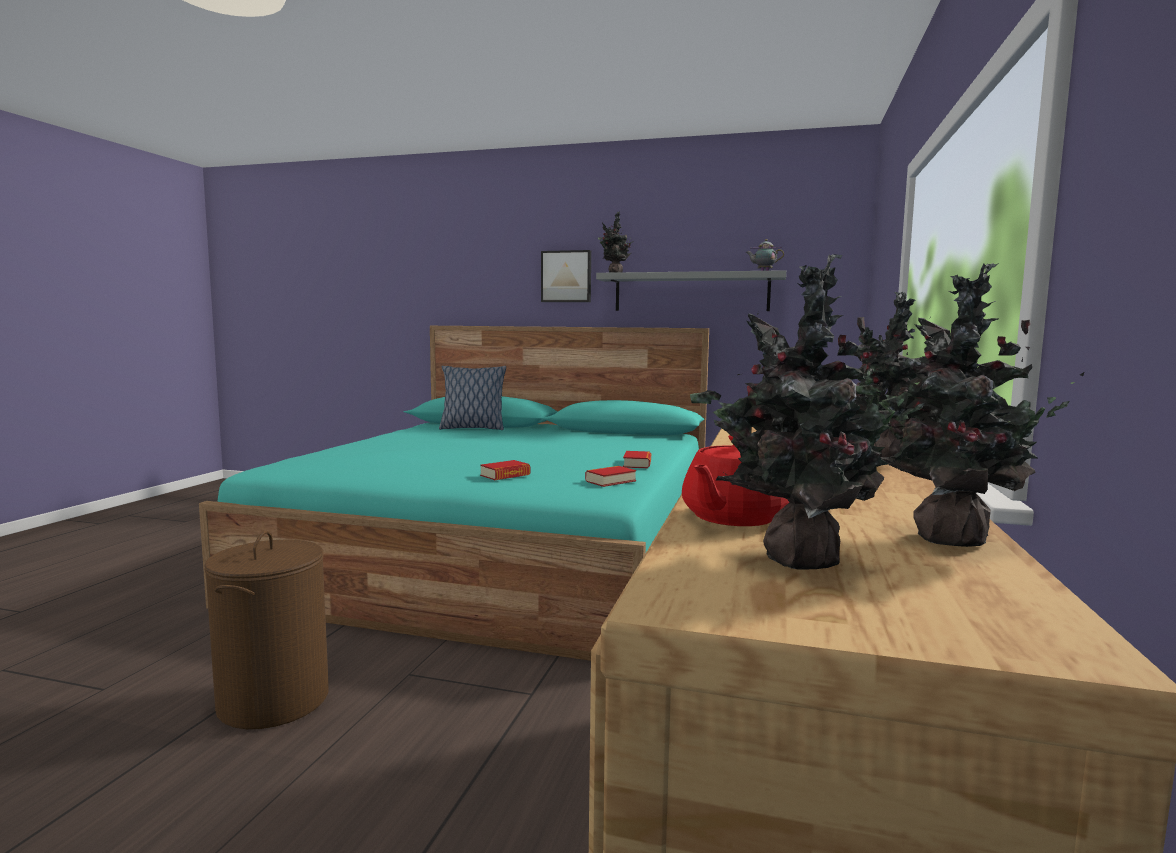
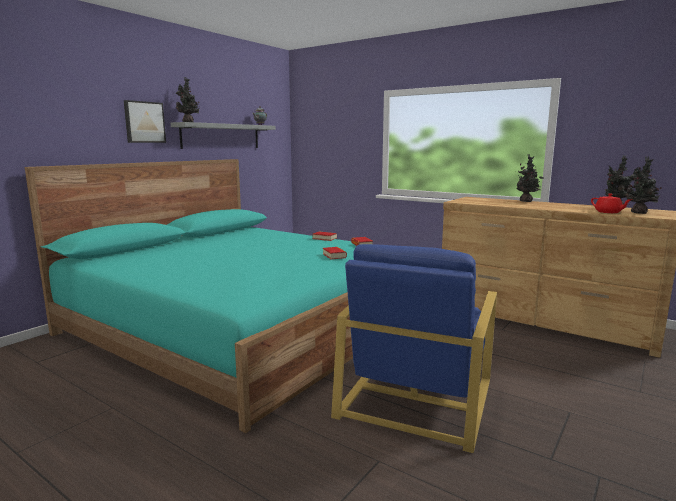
camera: 70 degrees left, 5 degrees up
(274, 700) = (416, 396): brown laundry basket -> blue armchair
(472, 428) = (143, 252): pillow -> none

